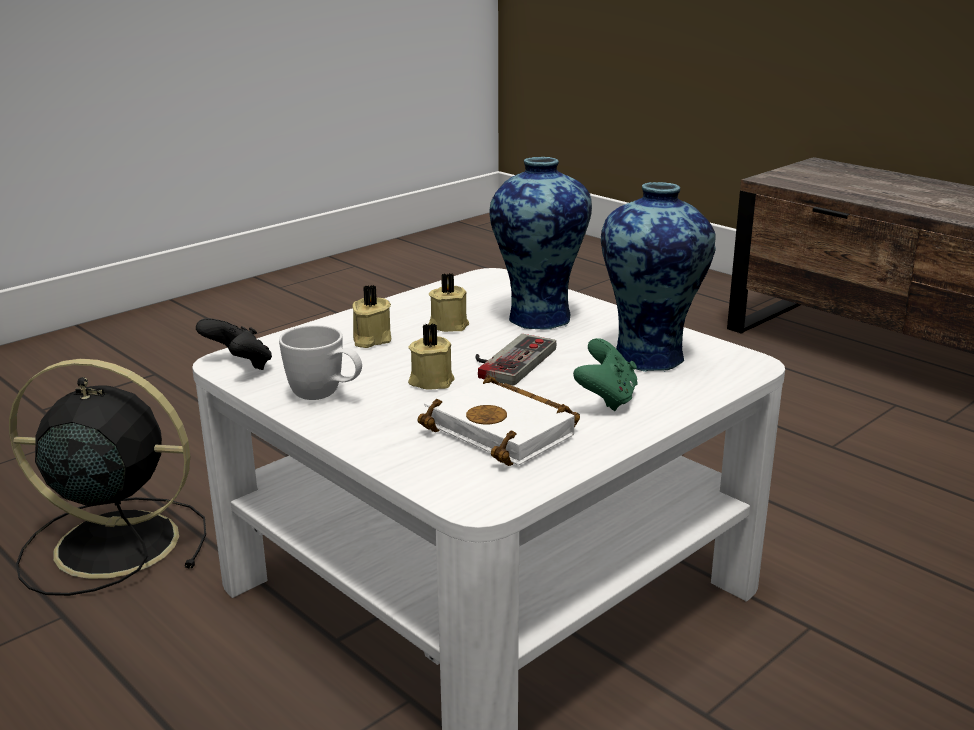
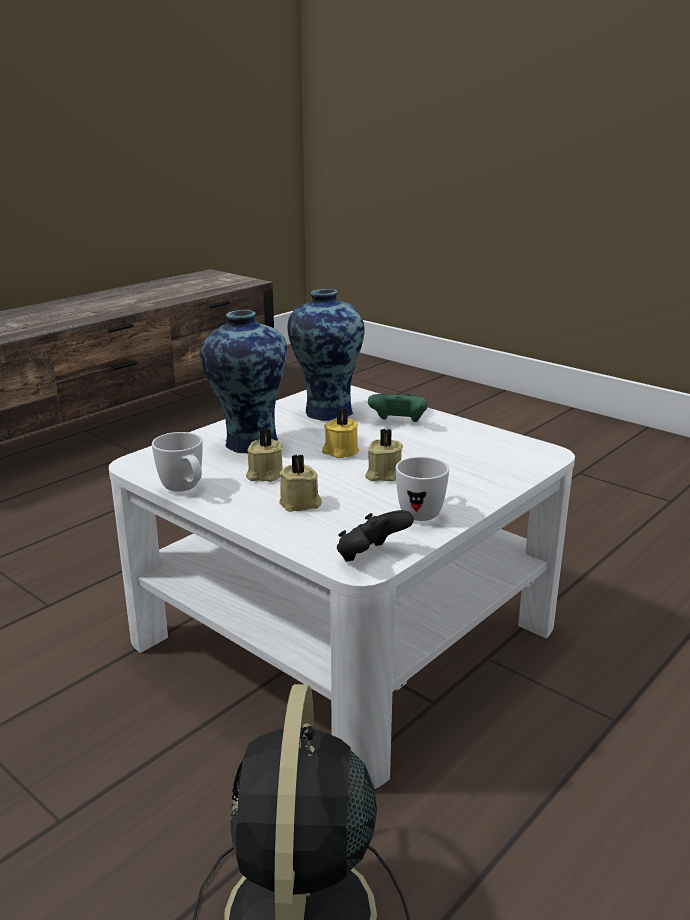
camera: 95 degrees left, 0 degrees up
(421, 295) = (185, 490): none -> white mug
(505, 431) = (455, 449): white book -> none
(507, 360) = (340, 451): game controller -> yellow candle

